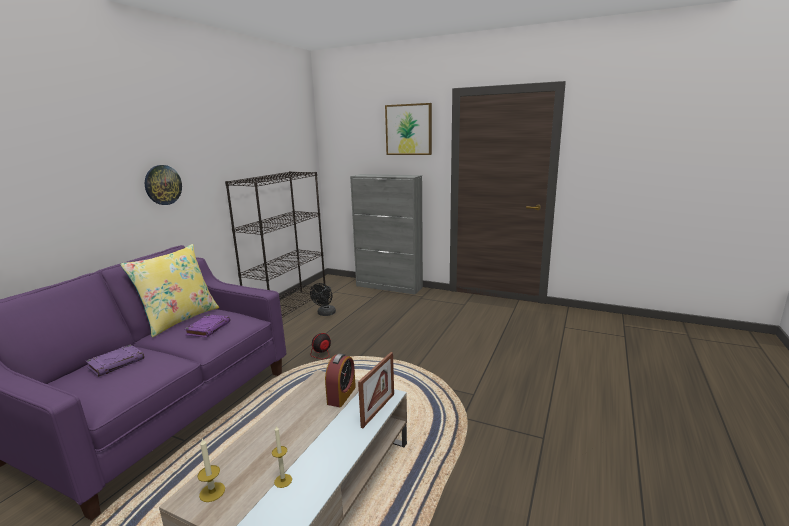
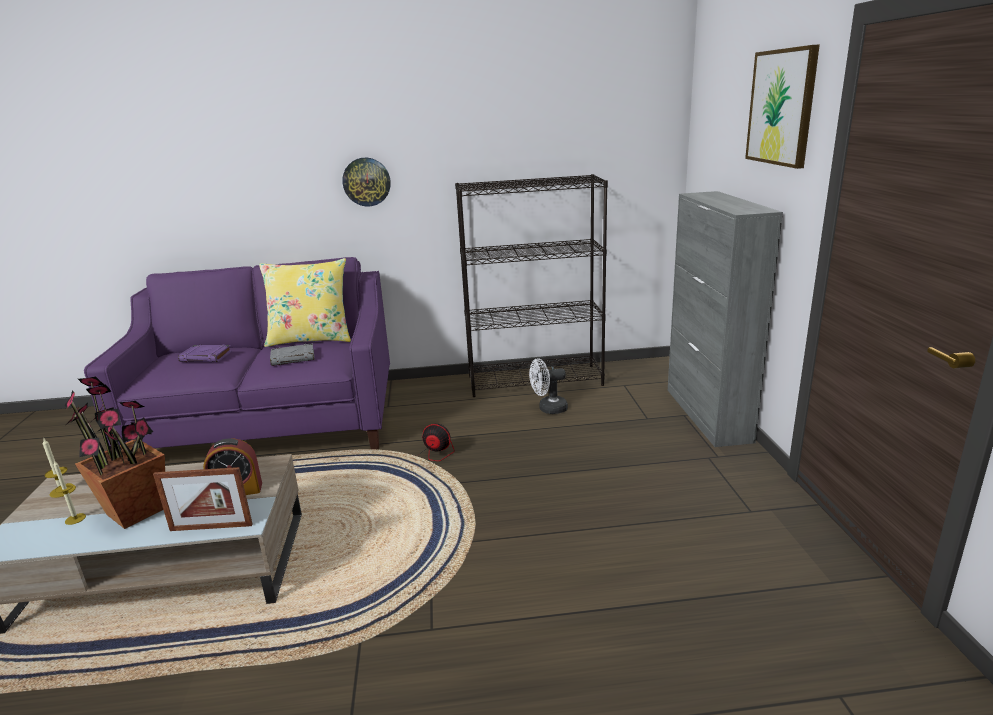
camera: 60 degrees right, 5 degrees up
(208, 328) = (293, 358): purple book -> grey book
(314, 443) = (137, 511): none -> potted plant
(325, 314) = (548, 409): black fan -> white fan

